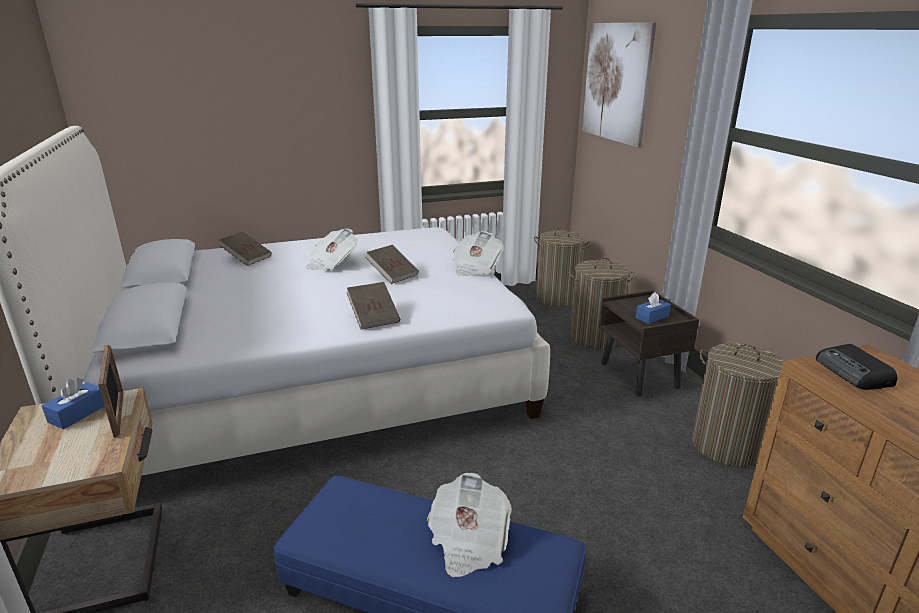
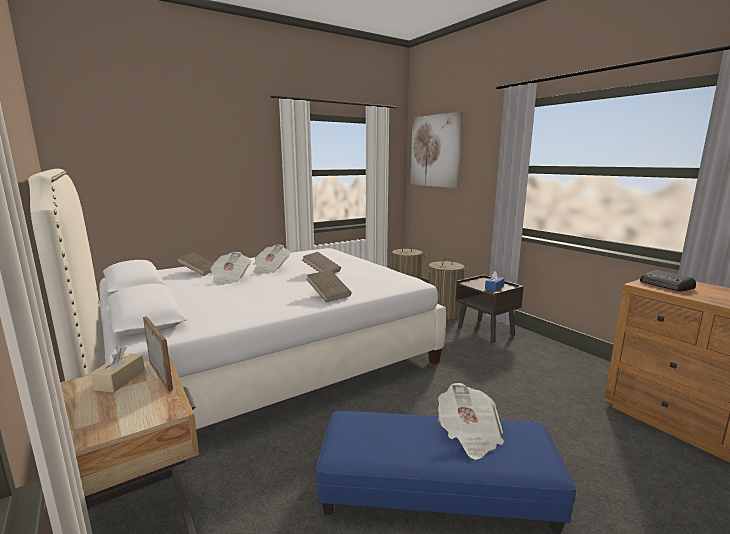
camera: 15 degrees left, 10 degrees down
(78, 413) = (120, 380): blue tissue box -> beige tissue box
(475, 268) = (375, 265): newspaper -> newspaper (229, 279)
(727, 445) = (564, 362): laundry basket -> none

